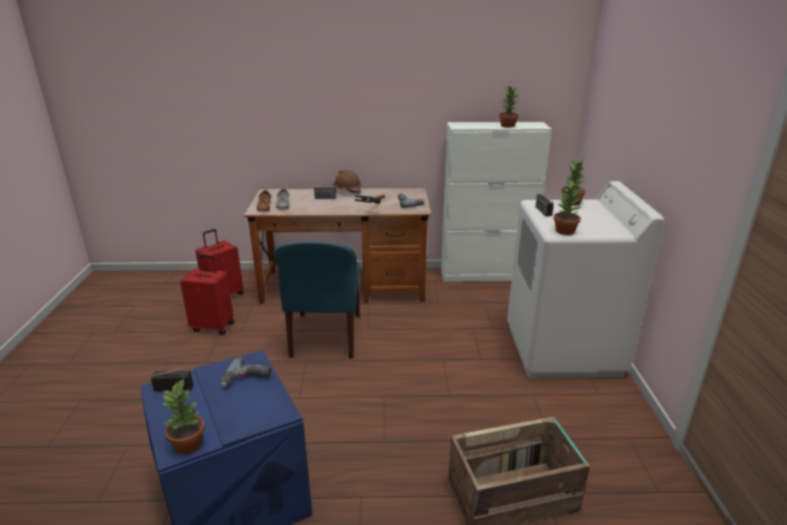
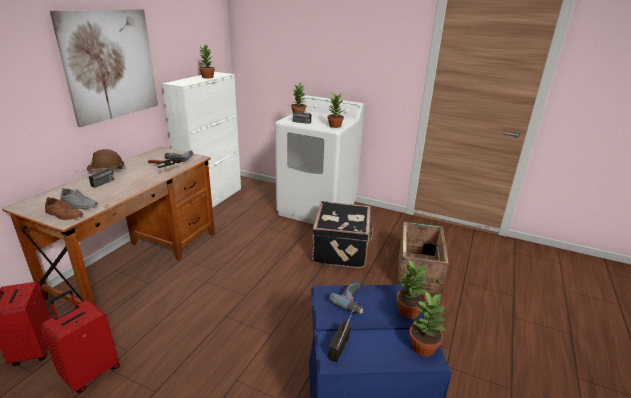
camera: 65 degrees left, 0 degrees up
(243, 421) = (408, 311): none -> potted plant
(325, 337) = (203, 296): blue chair -> none
(386, 94) = (111, 65): none -> picture
(487, 402) = (342, 250): none -> black suitcase

